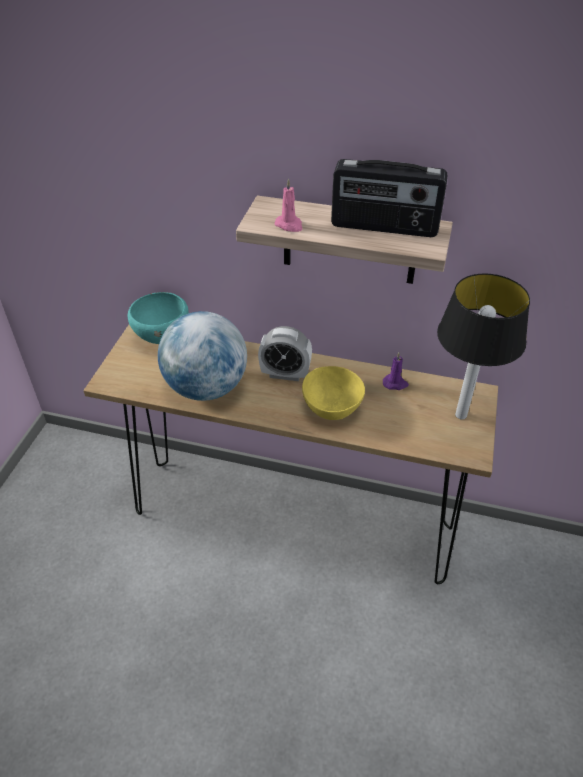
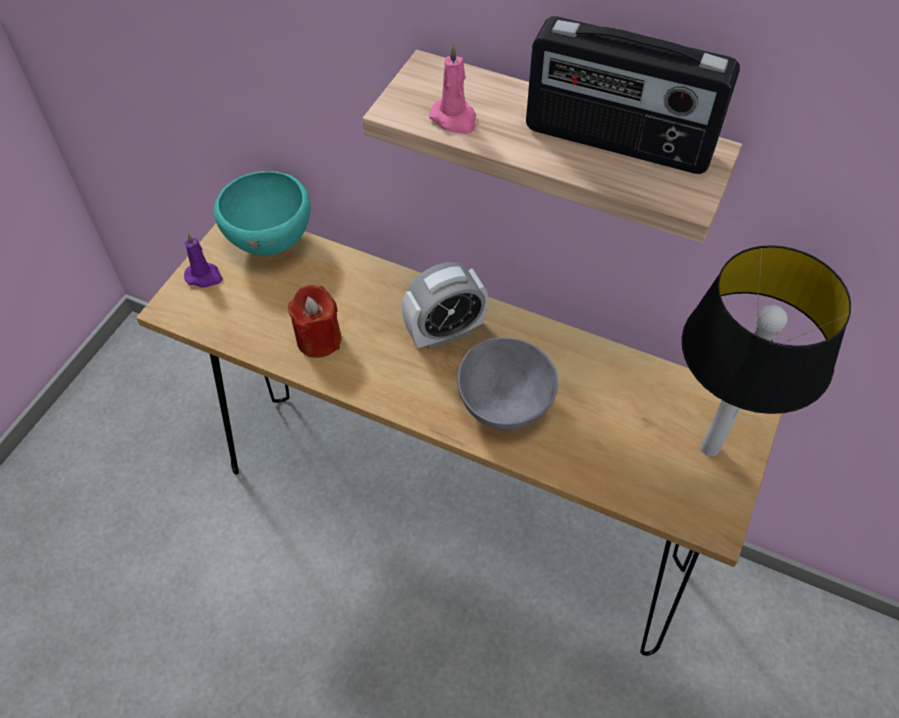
camera: 10 degrees right, 10 degrees up
(206, 388) = (318, 339): globe -> red candle
(285, 374) = (445, 332): alarm clock -> alarm clock turned 45 degrees counterclockwise
(332, 407) = (505, 402): yellow bowl -> grey bowl
(395, 383) = (616, 374): purple candle -> purple candle (204, 276)

